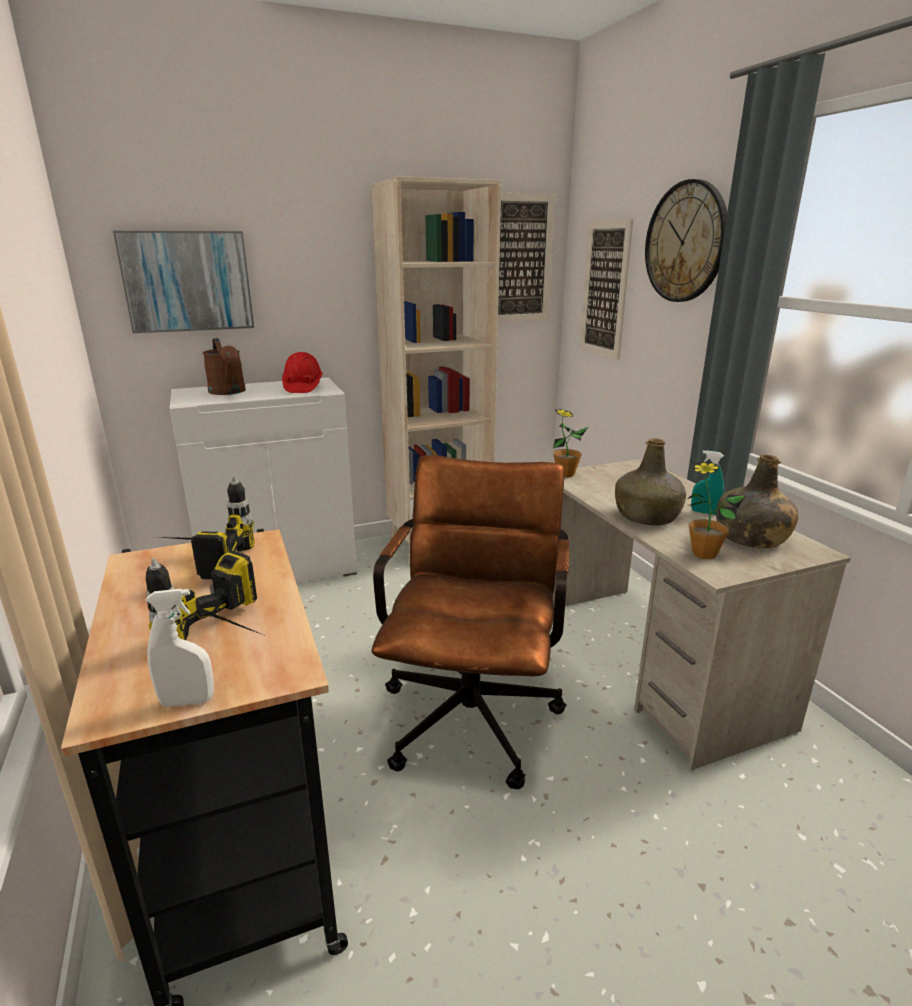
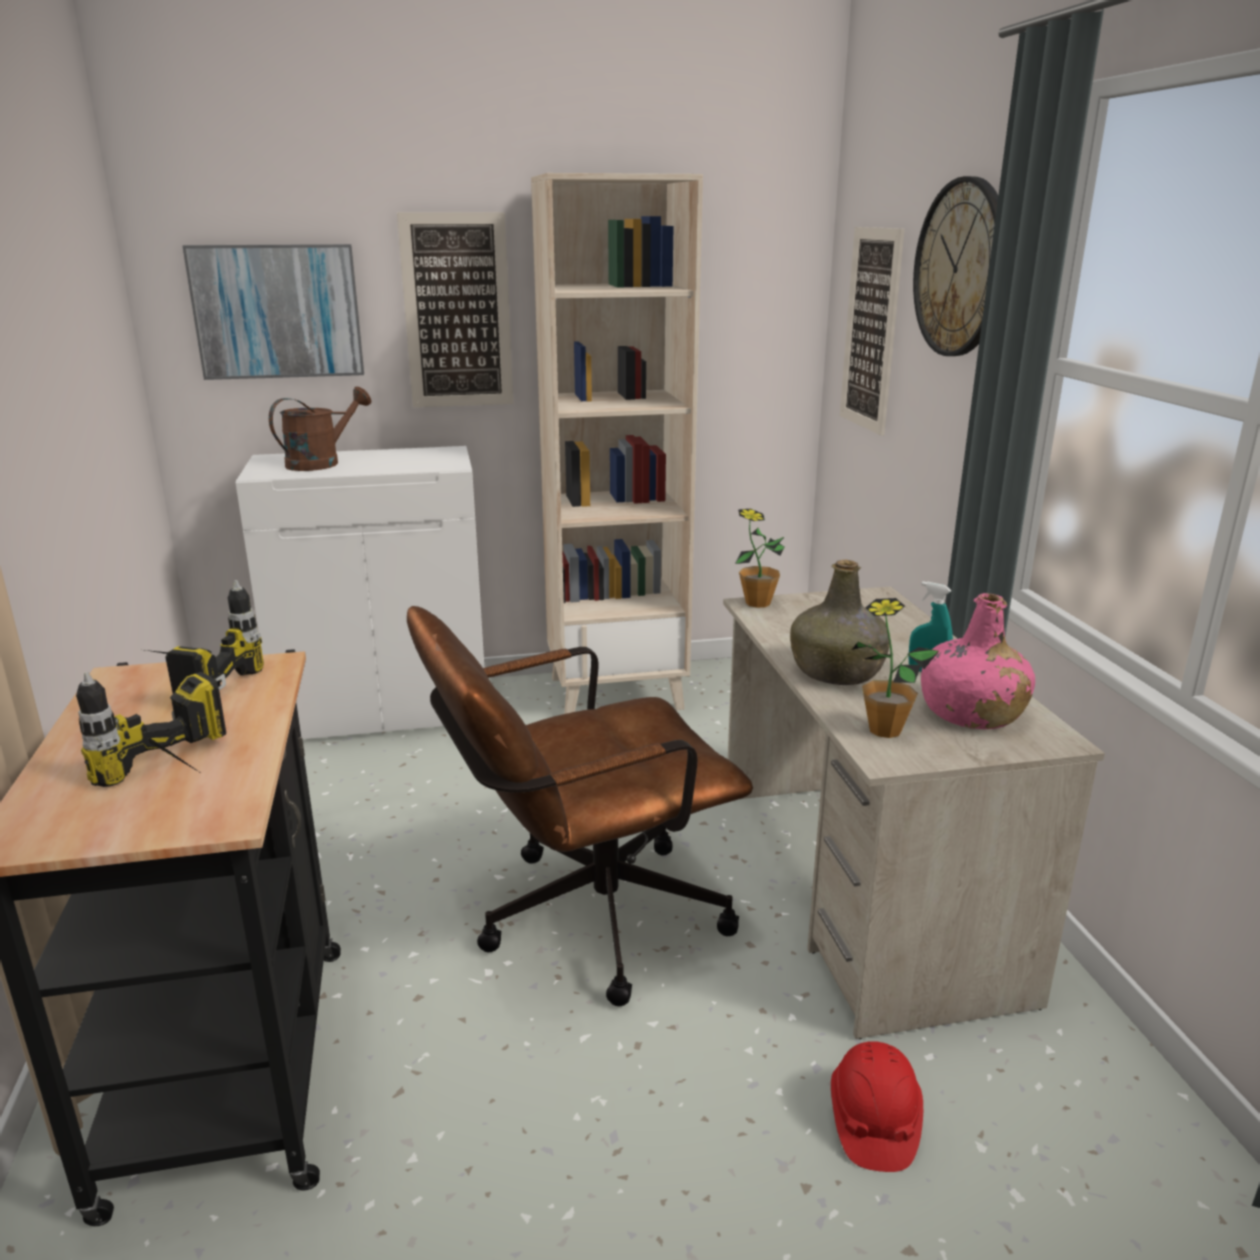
camera: 10 degrees right, 0 degrees up
(187, 701) = (99, 839): white spray bottle -> none
(228, 392) = (321, 463): brown watering can -> brown watering can turned 120 degrees counterclockwise
(303, 387) = (421, 460): red hard hat -> red hard hat (873, 1121)
(473, 708) = (582, 921): brown office chair -> brown office chair turned 135 degrees counterclockwise
(521, 259) = (758, 281): picture -> picture (457, 312)
(751, 538) = (971, 713): green bottle -> pink bottle

